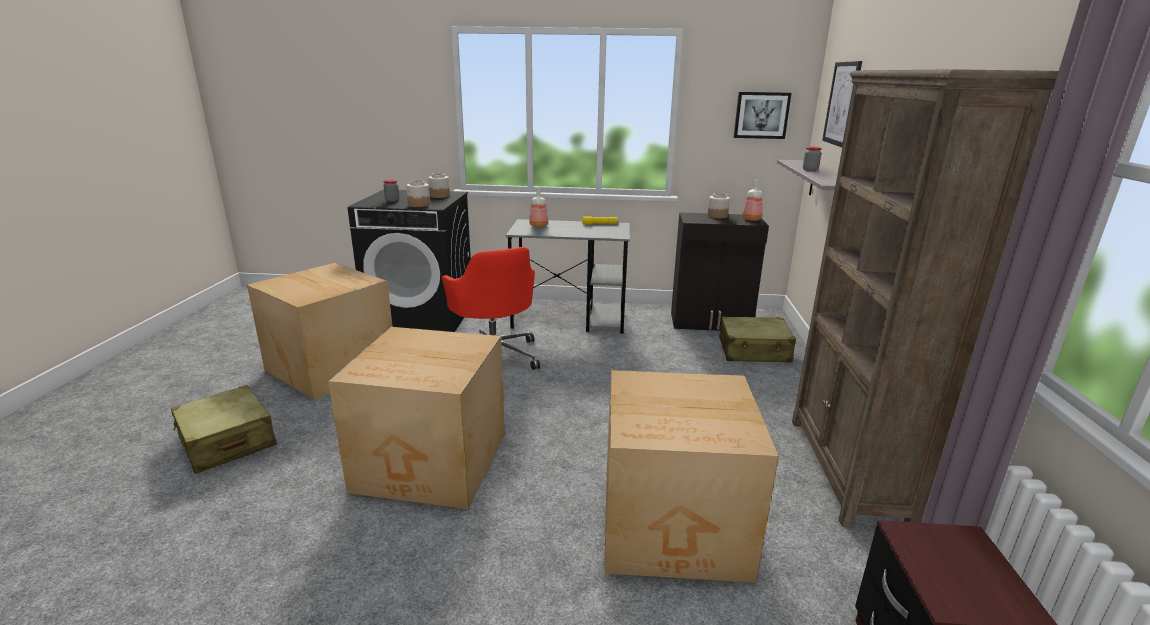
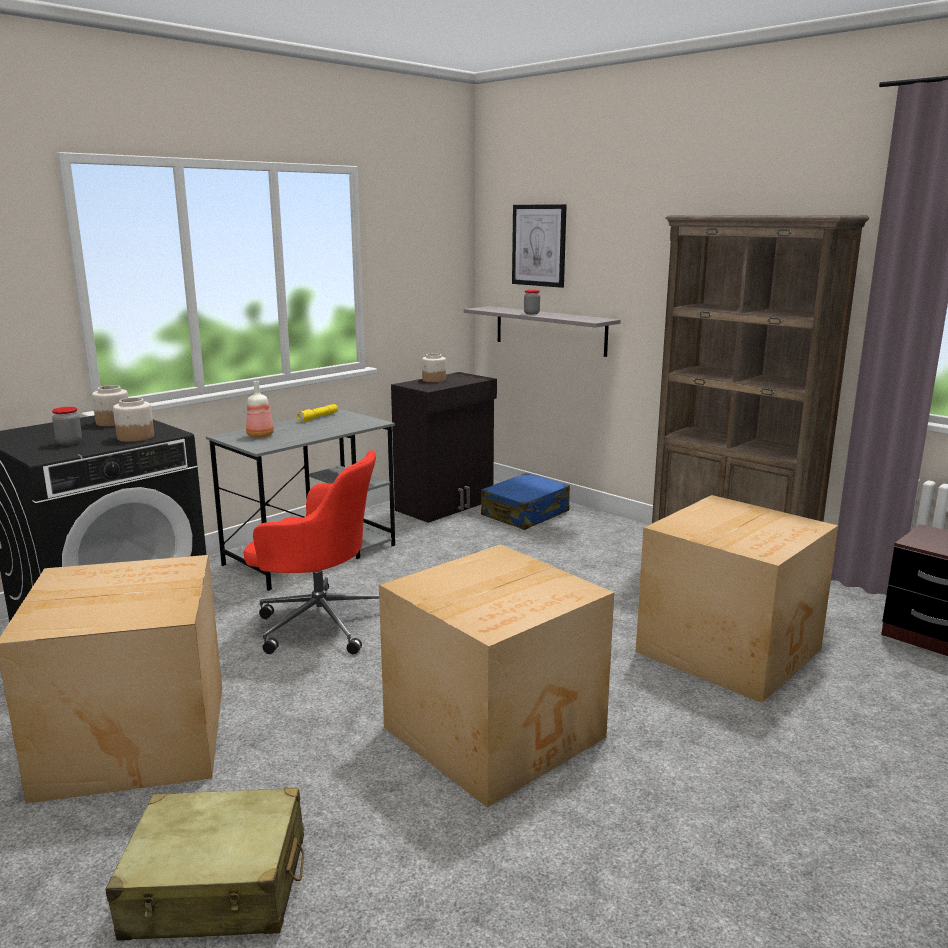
camera: 50 degrees left, 5 degrees down
(751, 219) = (468, 376): bottle -> none
(754, 351) = (525, 514): beige suitcase -> blue suitcase
(761, 115) = (435, 262): picture -> none

